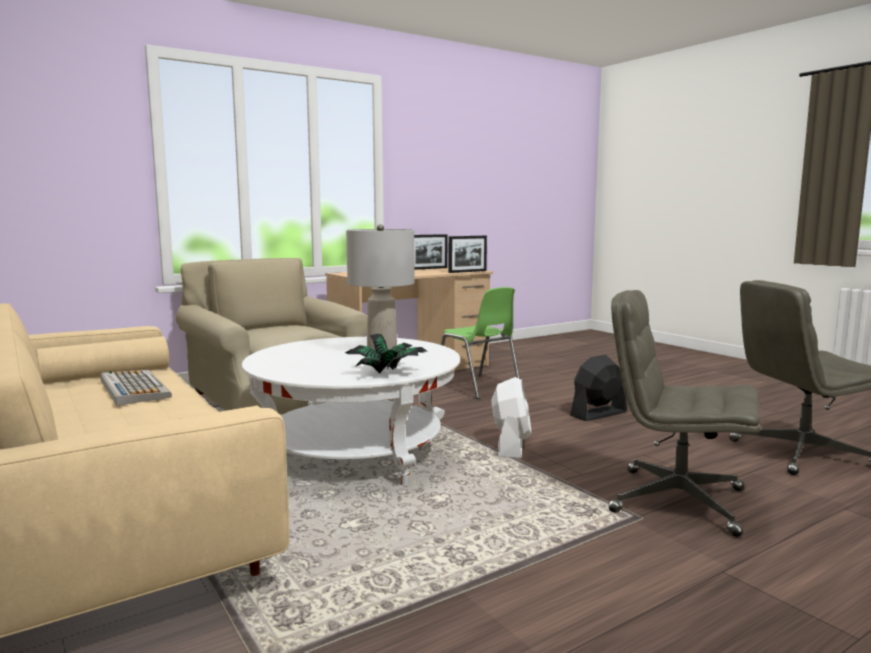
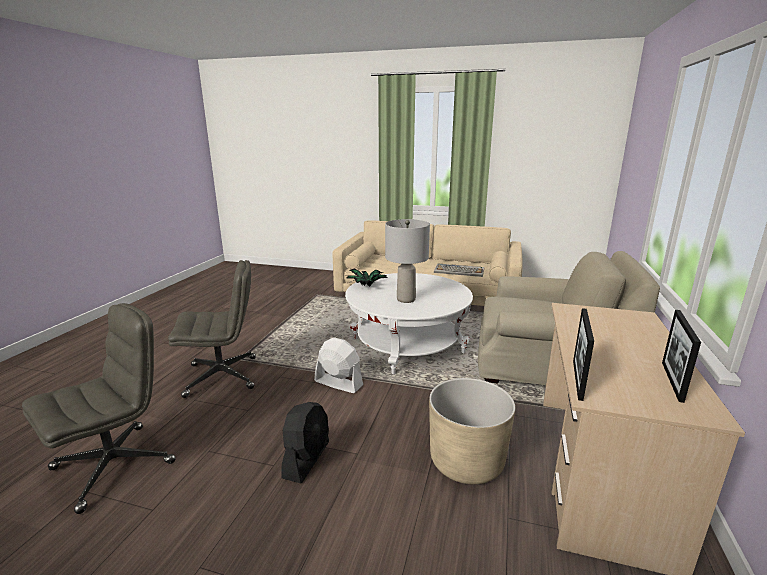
camera: 140 degrees right, 10 degrees up
(478, 387) = (466, 461): green chair -> beige planter
(511, 446) = (338, 383): white fan -> white fan turned 150 degrees clockwise

